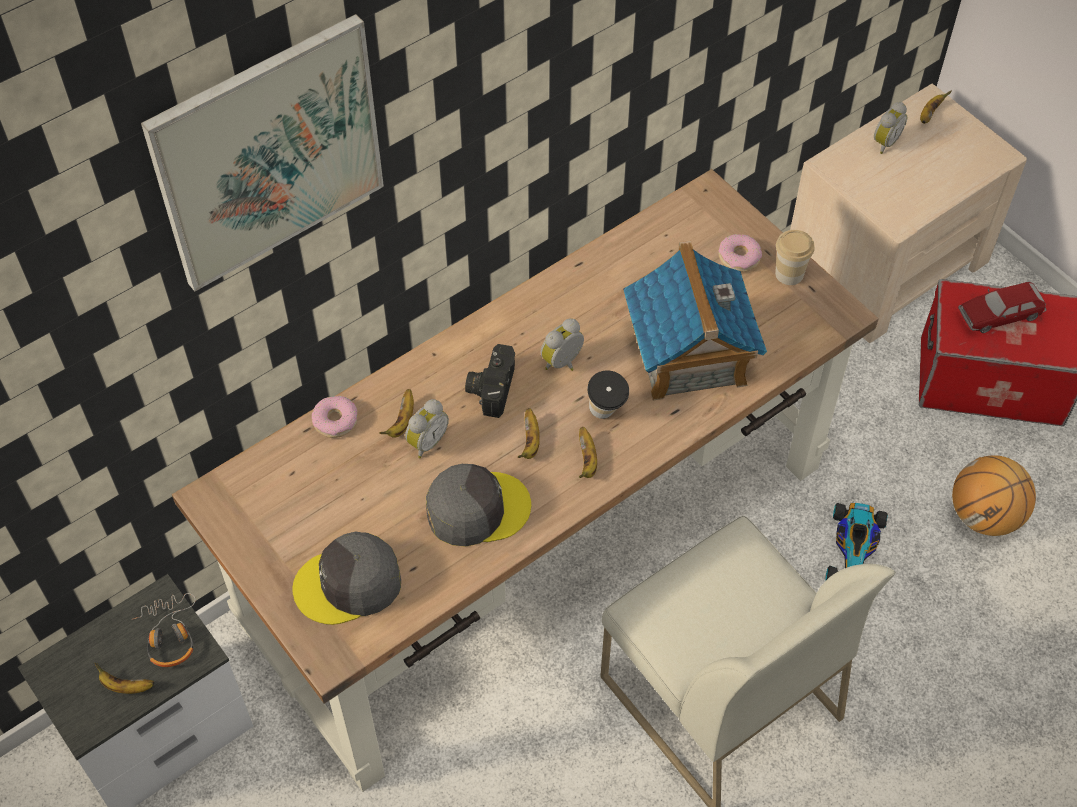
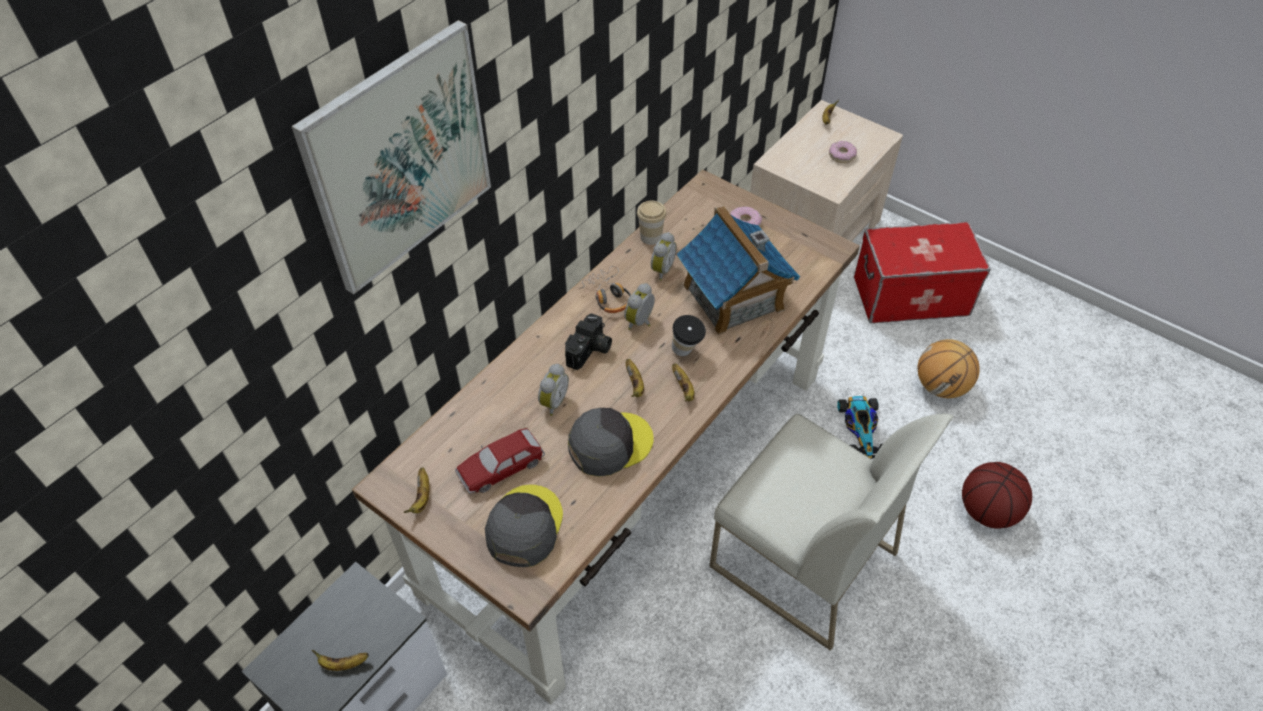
camera: 15 degrees left, 5 degrees down
(169, 635) = (370, 611): headphones -> headphones (608, 296)
(335, 420) = (474, 402): donut -> donut (841, 155)
(349, 584) = (524, 527): grey cap -> grey cap turned 135 degrees clockwise
(402, 422) = (528, 391): banana -> banana (421, 497)
(490, 387) = (590, 351): camera -> camera turned 150 degrees counterclockwise
(789, 274) = (784, 228): cup -> cup (651, 237)
(884, 142) = (803, 141): alarm clock -> alarm clock (661, 270)
(983, 694) = (988, 511): none -> basketball
(999, 314) = (914, 243): toy car -> toy car (501, 467)

